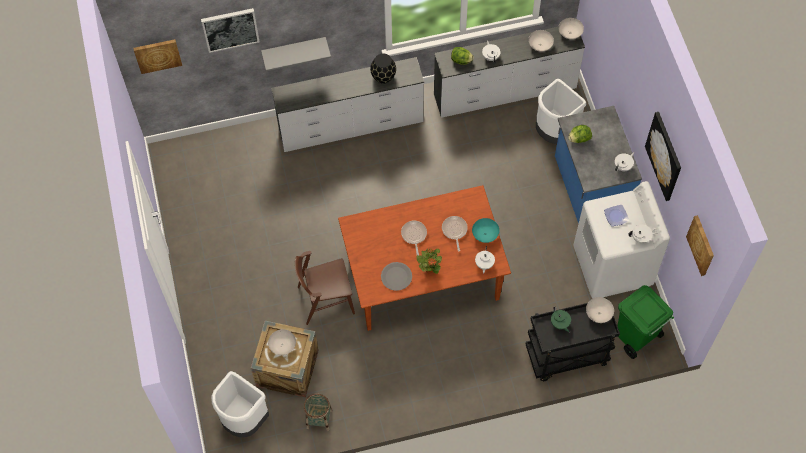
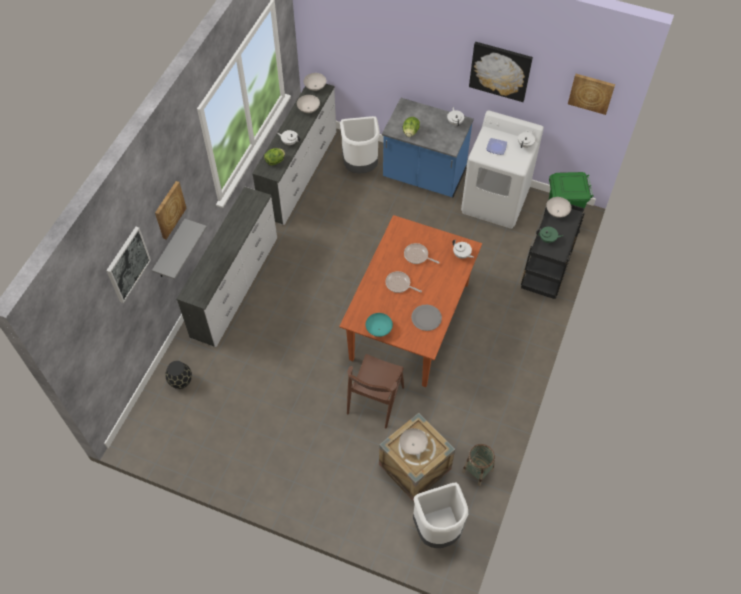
camera: 55 degrees left, 5 degrees down
(157, 55) = (89, 340): picture -> picture (169, 209)
(383, 76) = (241, 217): black vase -> black vase (181, 381)
(429, 268) = (436, 291): potted plant -> none
(485, 235) = (437, 239): turquoise bowl -> turquoise bowl (379, 329)

